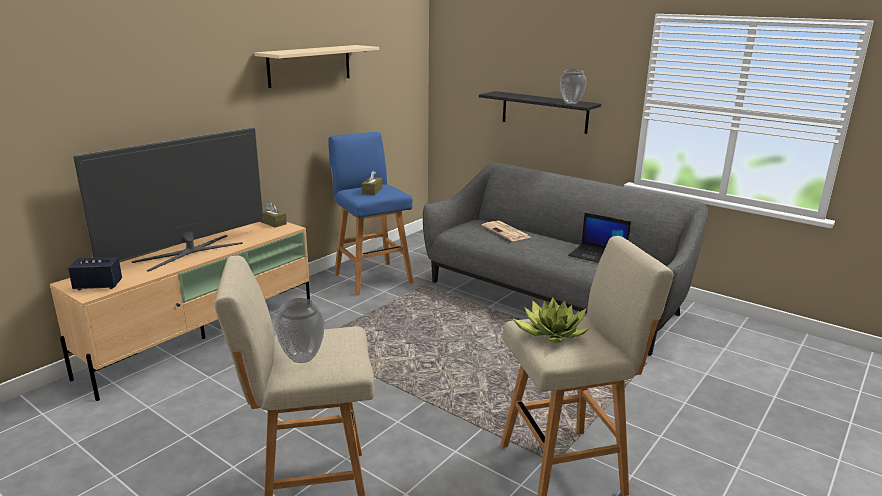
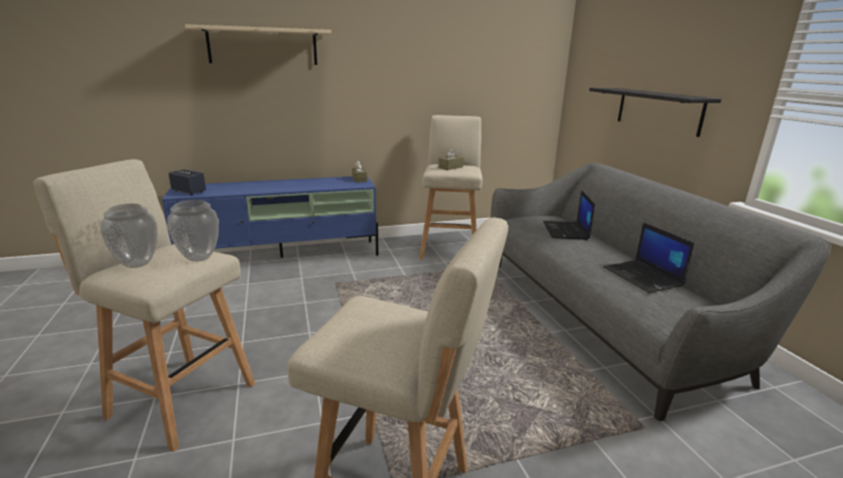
camera: 35 degrees right, 0 degrees up
(189, 252) = (274, 185): television -> none
(205, 337) = (283, 257): beige tv stand -> blue tv stand
(309, 65) = (421, 48): beige shelf -> beige shelf (263, 46)
(372, 277) = (449, 249): blue stool -> beige stool
(507, 232) = (566, 231): newspaper -> laptop
(550, 333) = (365, 321): potted plant -> none
(571, 103) = (678, 96): vase -> vase (199, 258)

